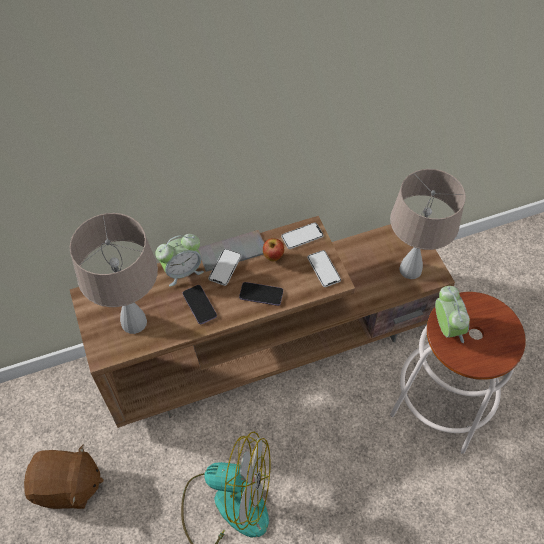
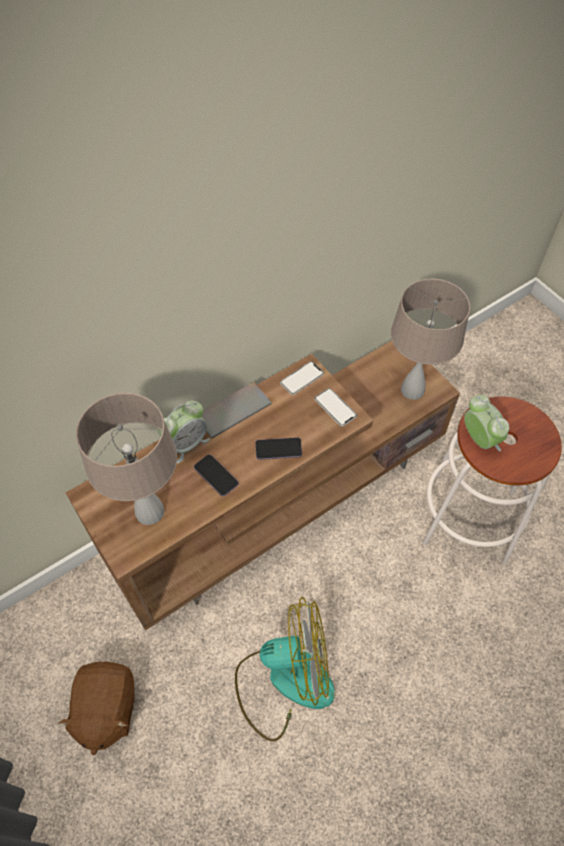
camera: 15 degrees left, 0 degrees up
(67, 486) = (106, 709): brown plush toy -> brown plush toy turned 105 degrees clockwise
(225, 267) = (231, 429): phone -> none
(273, 256) = (279, 406): apple -> none

